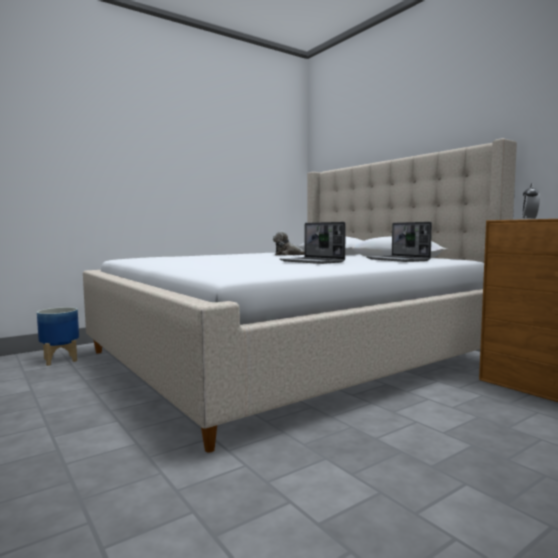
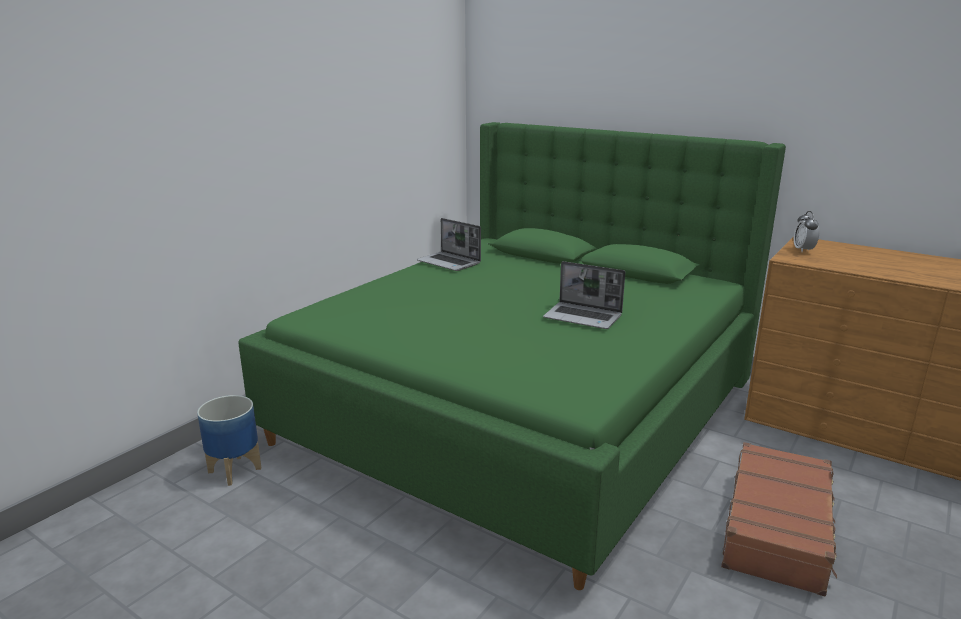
camera: 20 degrees left, 15 degrees up
(288, 255) = (498, 272): plush toy -> none
(289, 355) = (525, 409): beige bed -> green bed
(398, 260) = (664, 296): laptop -> laptop (449, 263)
(448, 447) = (778, 529): none -> brown suitcase

